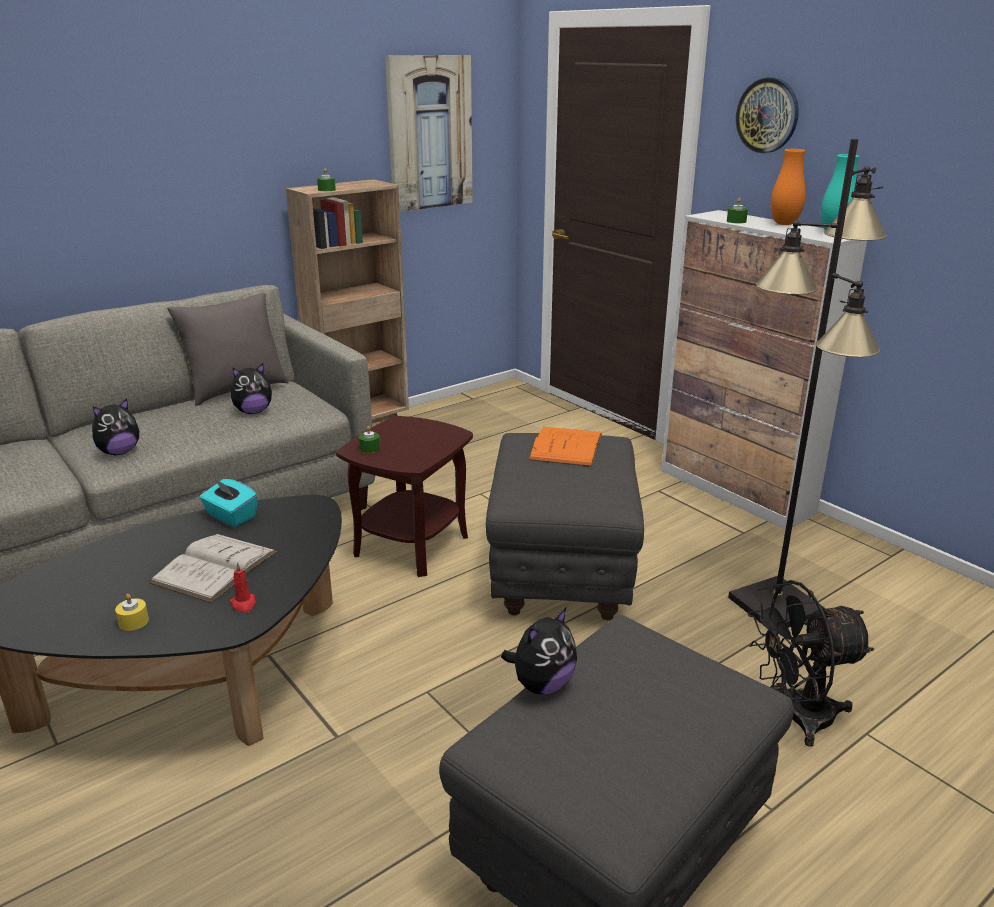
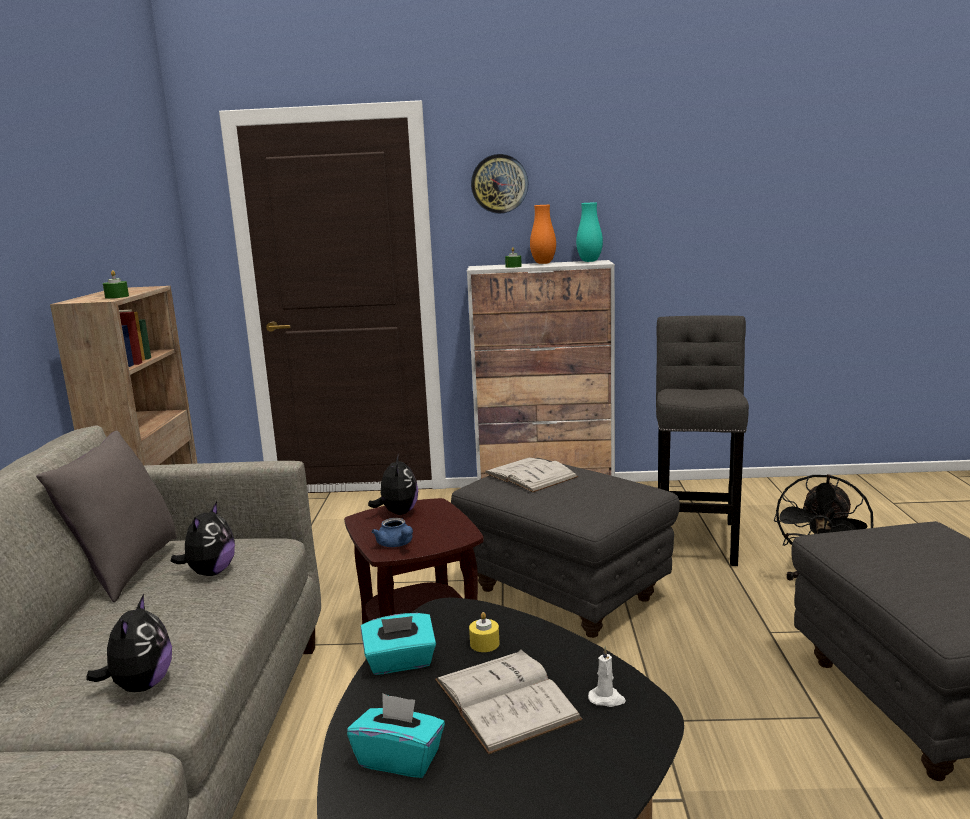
camera: 50 degrees left, 10 degrees down
(127, 557) = (399, 758): none -> turquoise tissue box
(133, 622) = (569, 785): yellow candle -> yellow candle (484, 643)
(244, 604) = (607, 699): red candle -> white candle
(370, 448) = (396, 544): green candle -> blue teapot
(429, 133) = (135, 235): picture -> none
(541, 684) = (885, 585): plush toy -> plush toy (397, 513)
(566, 447) = (530, 475): orange book -> white book
(777, 606) = (697, 538): black floor lamp -> grey stool

